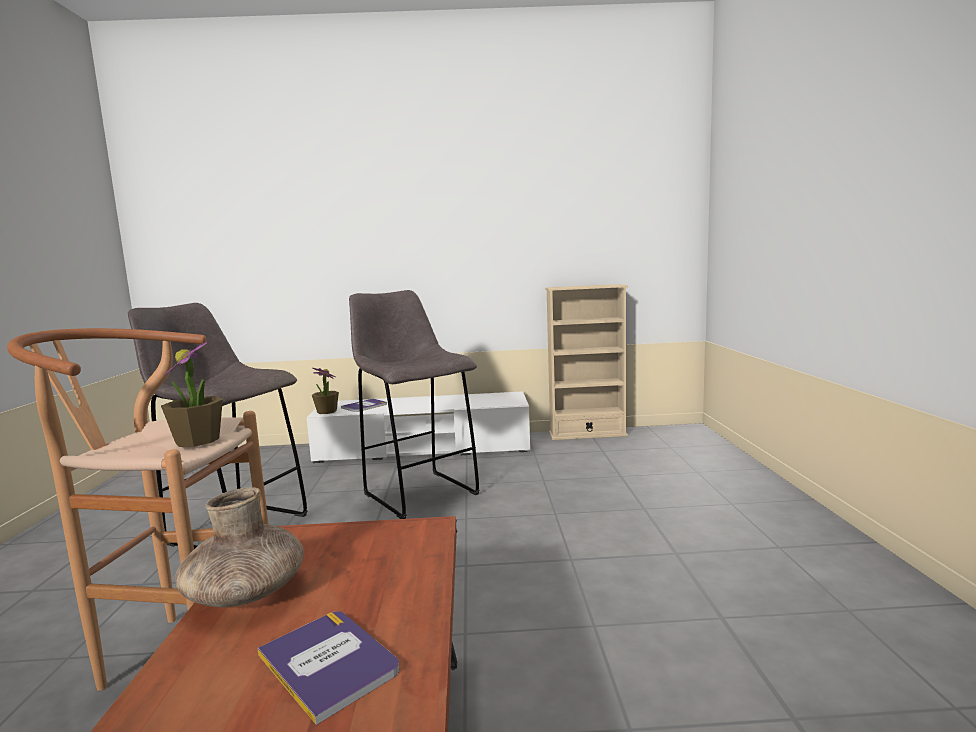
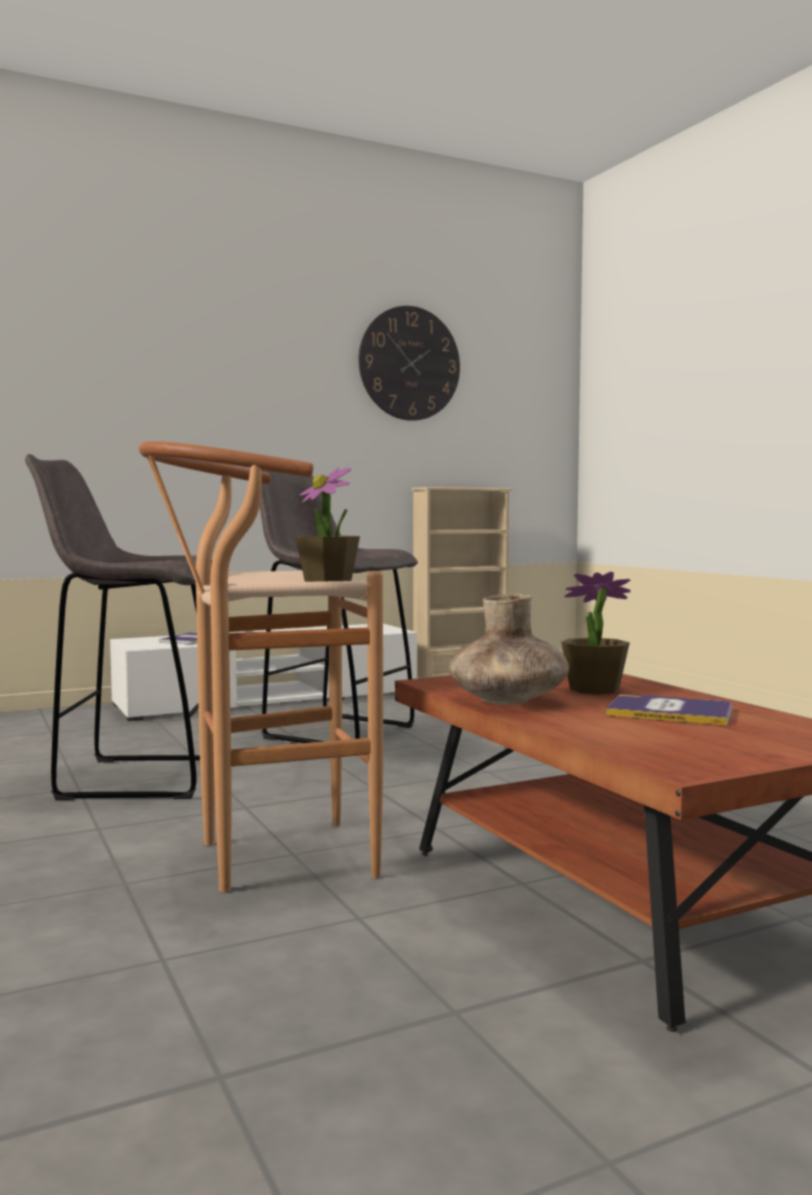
camera: 25 degrees left, 5 degrees down
(326, 411) = (145, 645): potted plant -> potted plant (593, 689)
(543, 187) = (409, 363): none -> wall clock

